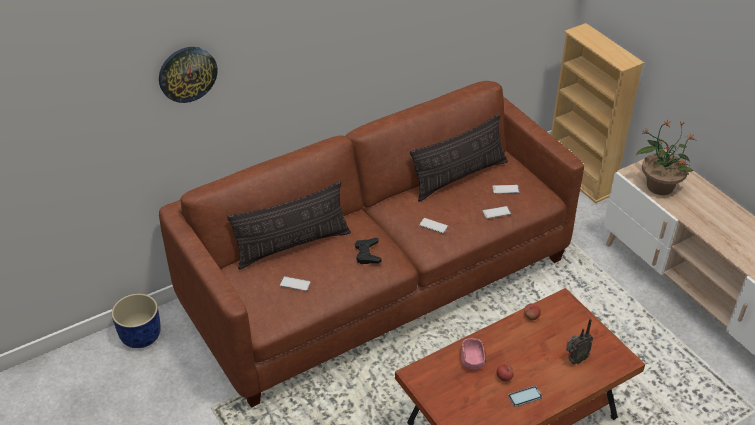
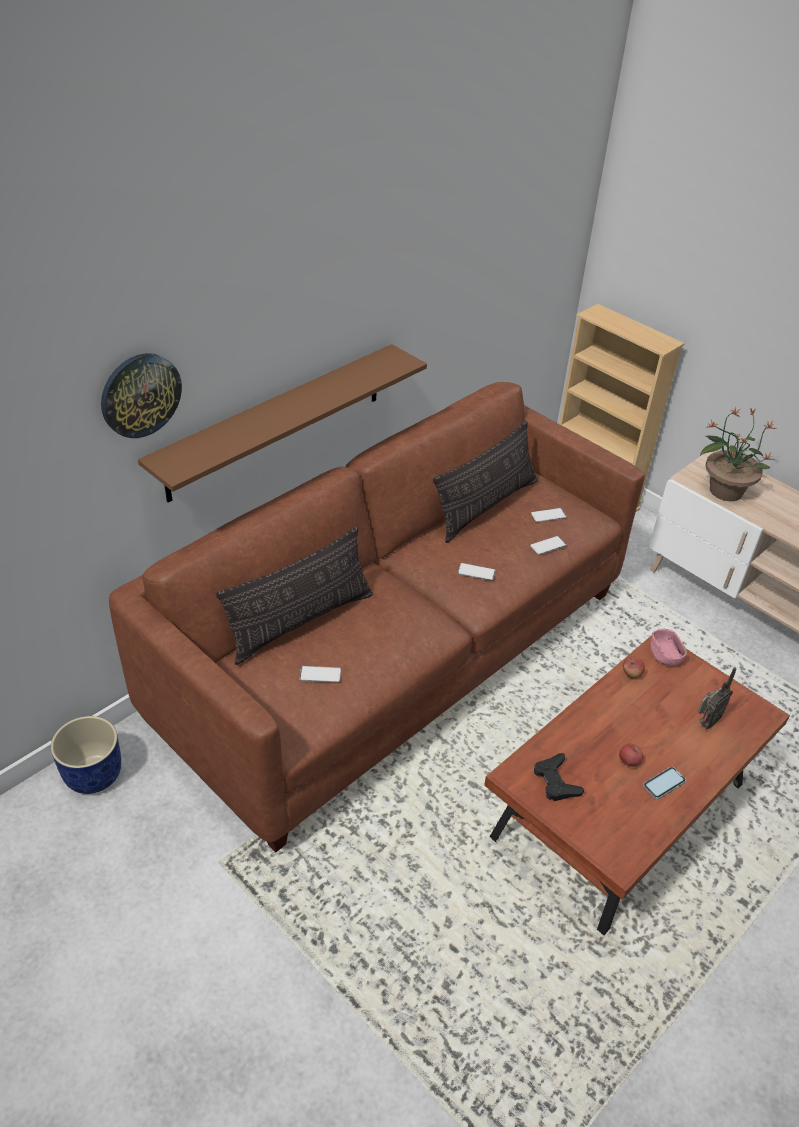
camera: 15 degrees left, 0 degrees up
(294, 98) = (277, 422): none -> brown shelf
(367, 254) = (405, 620): black game controller -> black game controller (556, 781)
(472, 360) = (580, 744): pink bowl -> pink bowl (665, 655)

